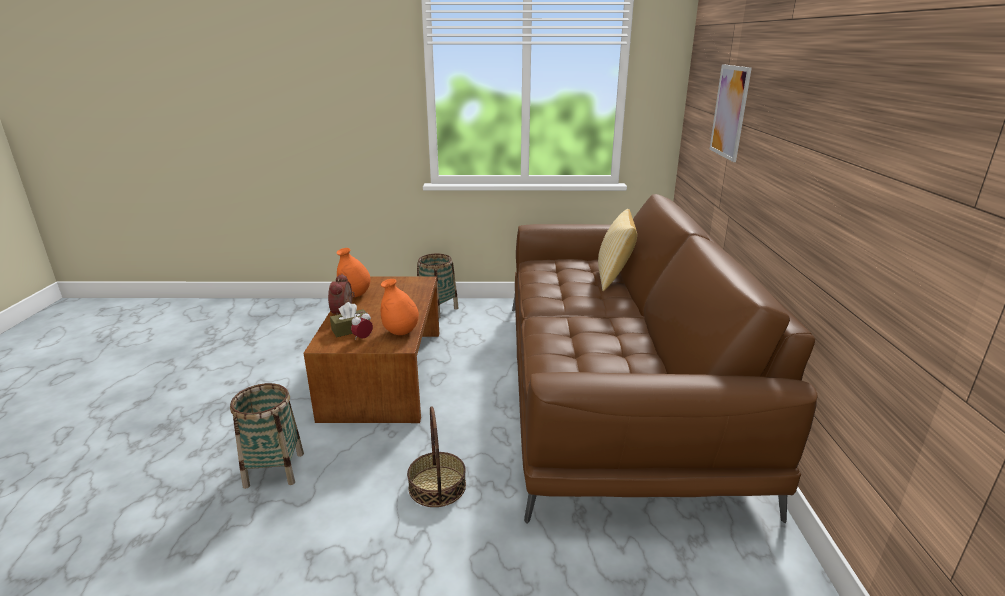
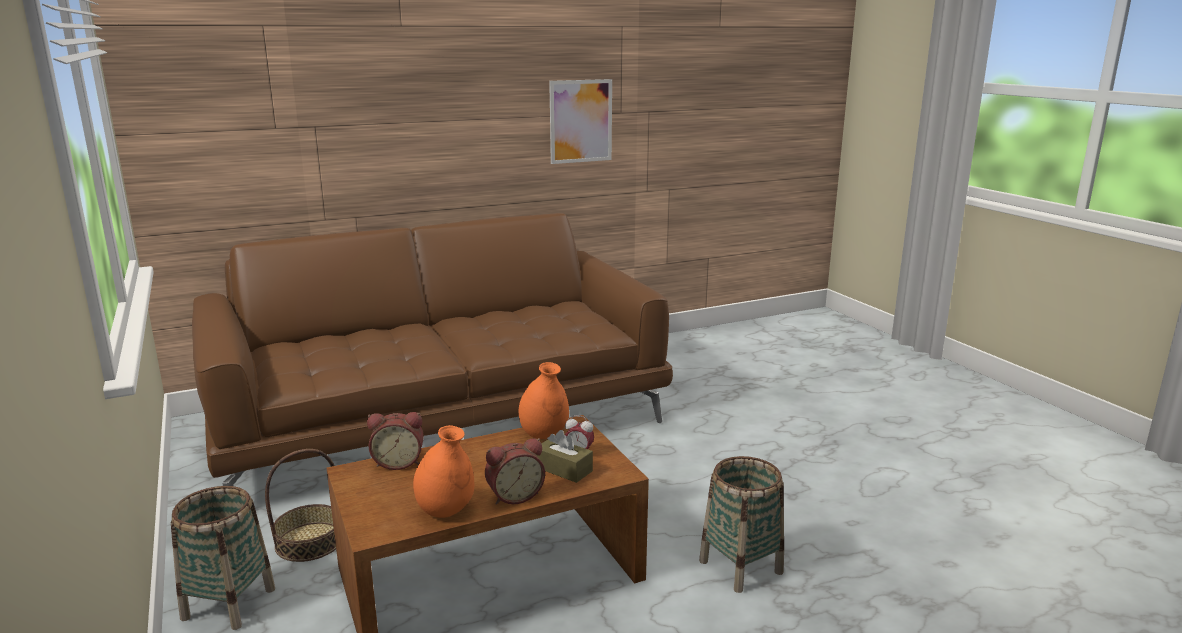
camera: 115 degrees left, 5 degrees down
(419, 290) = (398, 462): none -> alarm clock
(437, 486) = (663, 466): basket -> basket (309, 541)
(614, 278) = (339, 337): pillow -> none
(729, 112) = (310, 118): picture -> picture (581, 121)

